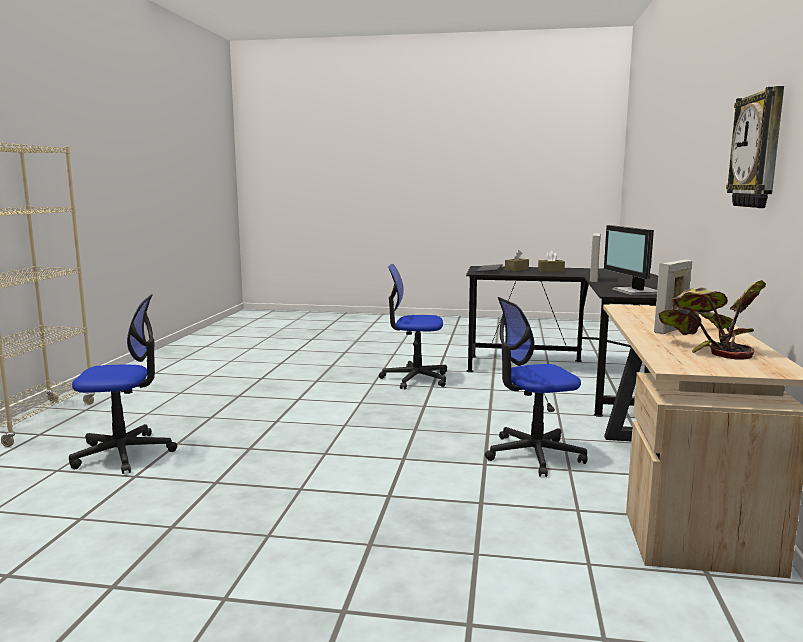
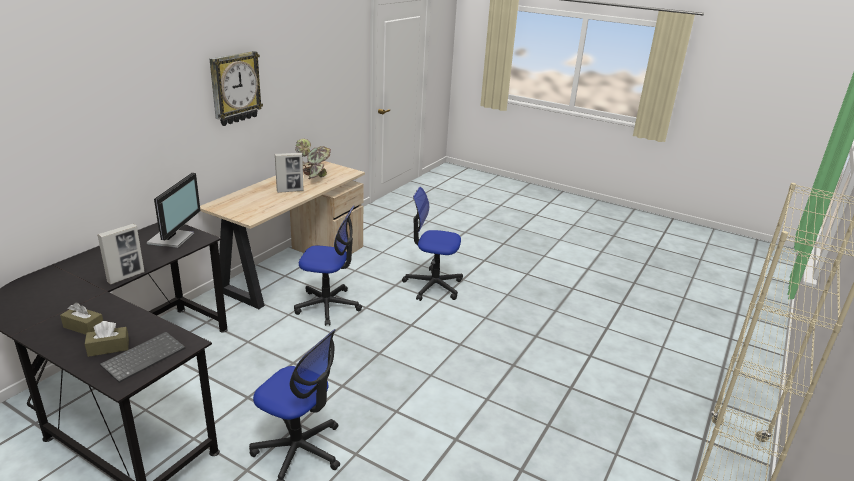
camera: 160 degrees left, 15 degrees up
(124, 453) = (609, 384): office chair -> office chair (433, 286)

